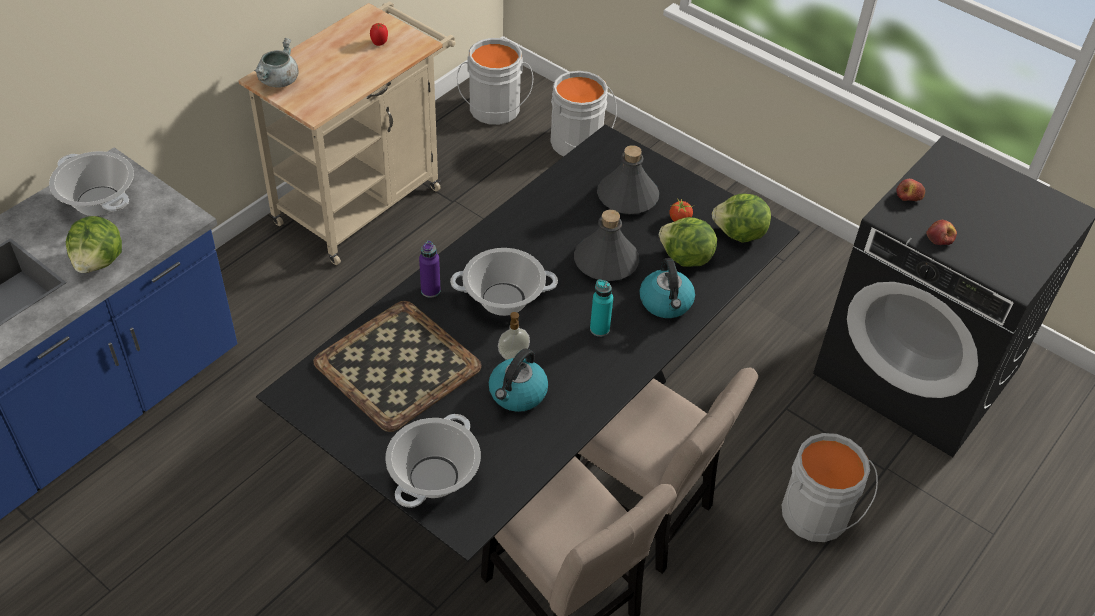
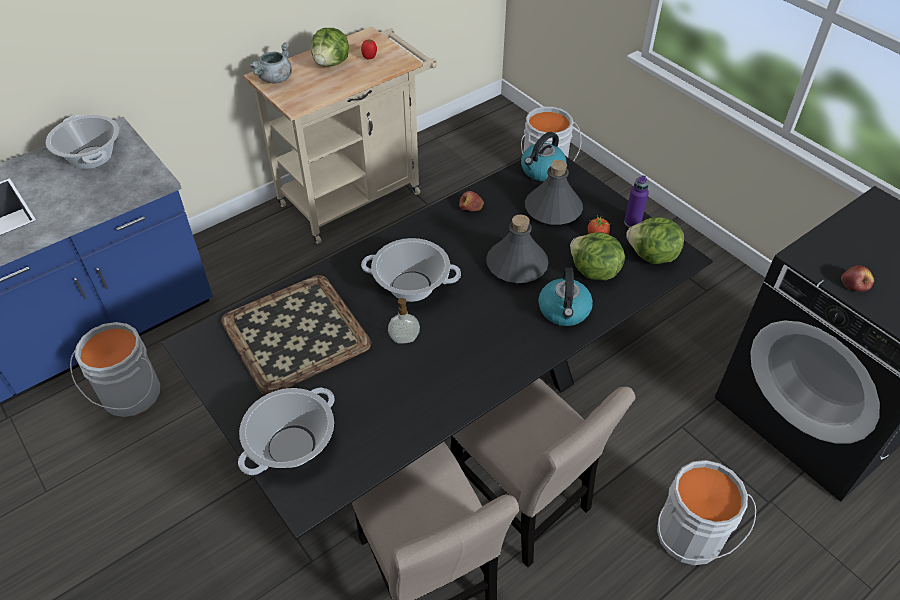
camera: 15 degrees right, 0 degrees up
(99, 262) = (70, 206): lettuce -> lettuce (331, 63)
(430, 290) = (348, 269): purple bottle -> purple bottle (632, 222)
(494, 111) = (482, 136): grey bucket -> grey bucket (130, 396)
(517, 394) = (396, 377): kettle -> kettle (542, 171)
(599, 329) = (493, 326): turquoise bottle -> none
(909, 196) = (828, 239): apple -> apple (471, 207)

